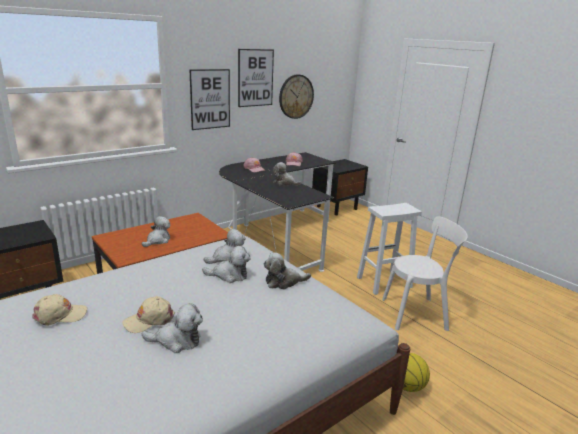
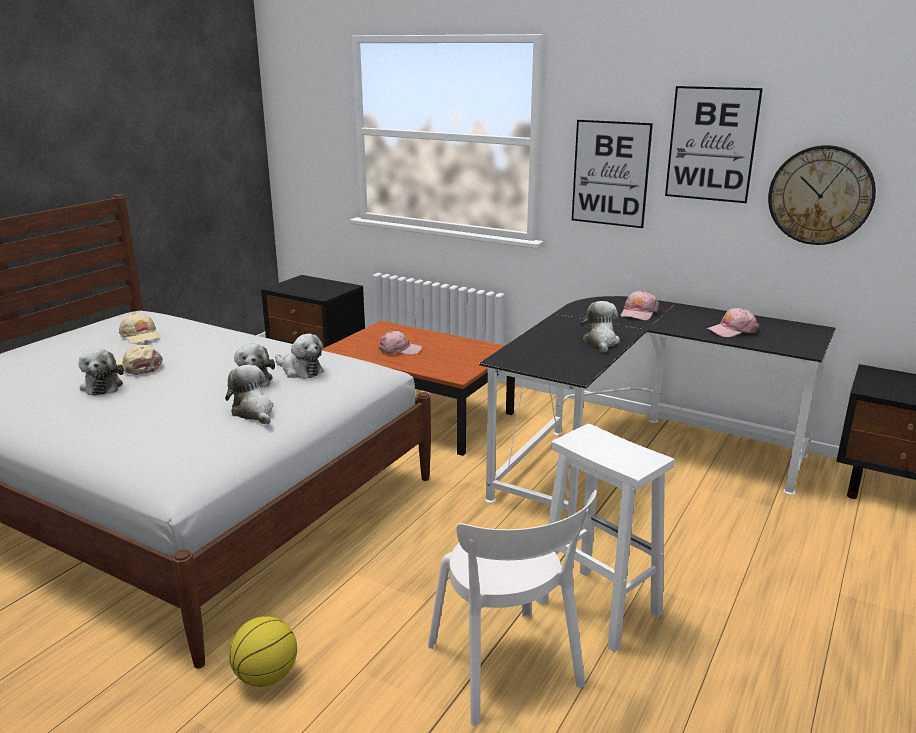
camera: 70 degrees right, 0 degrees up
(157, 240) = (399, 349): plush toy -> pink cap

